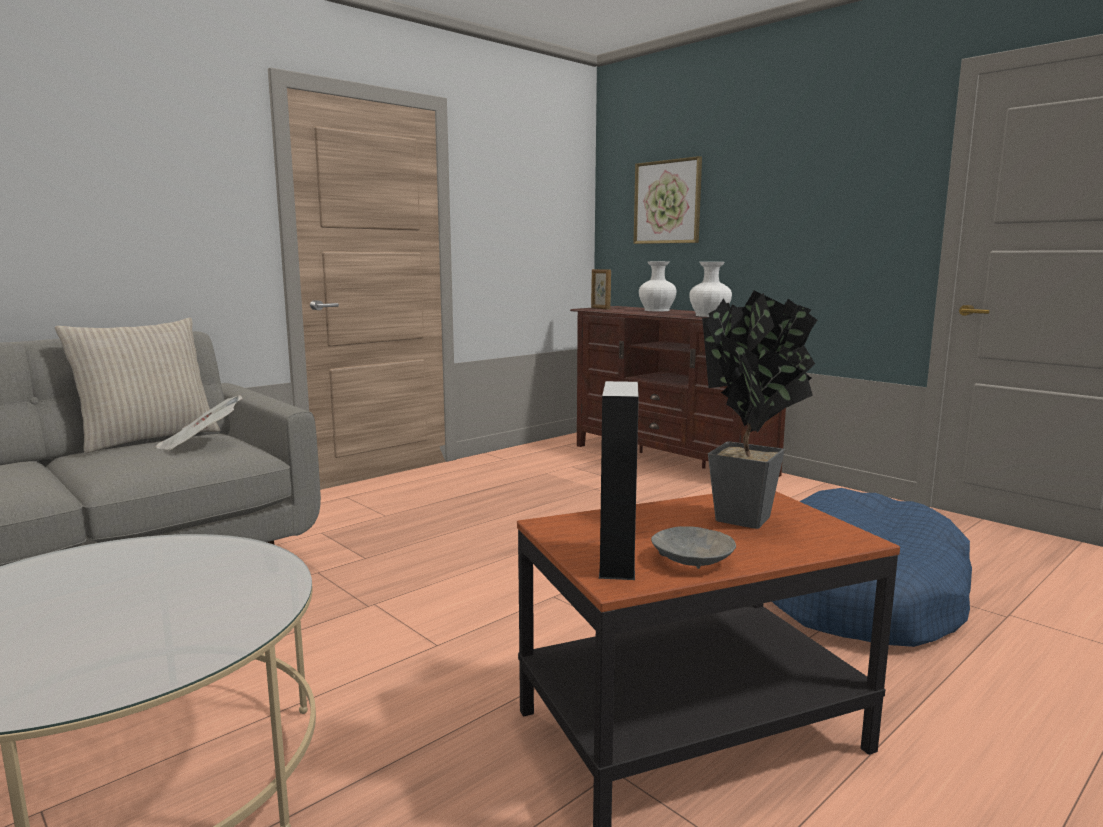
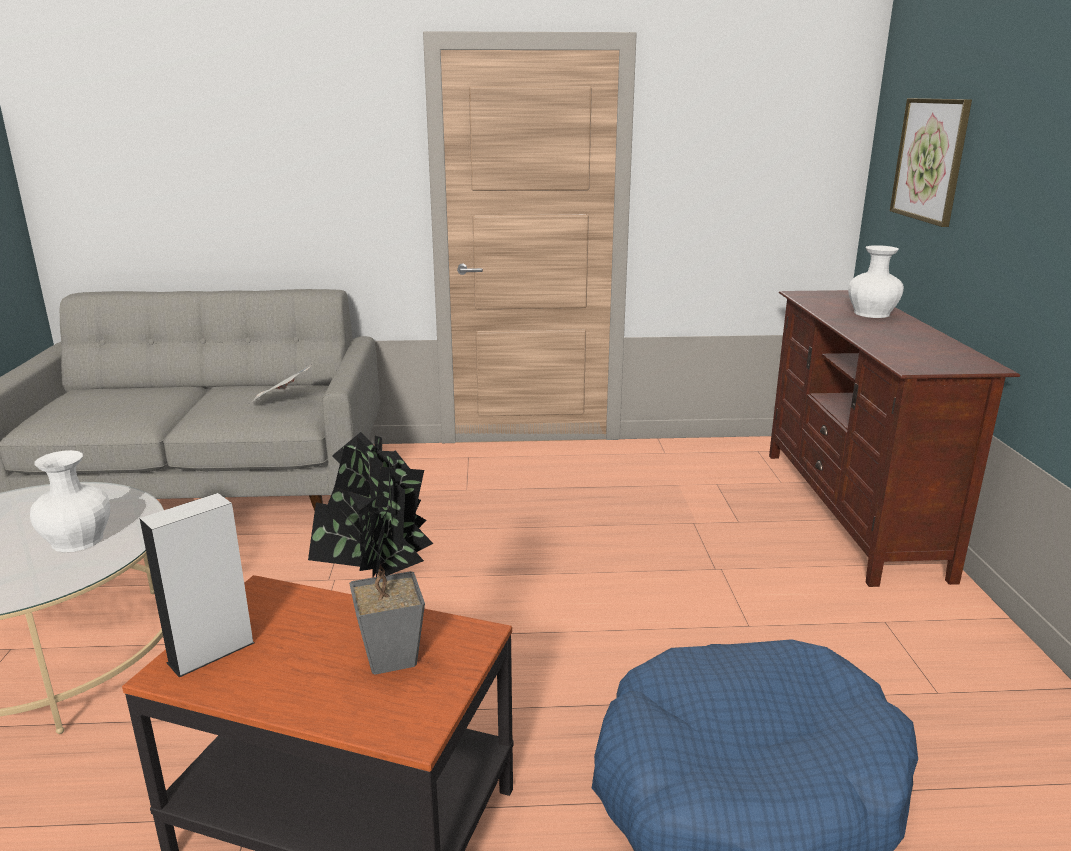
camera: 40 degrees right, 10 degrees up
(148, 439) = (273, 383): beige pillow -> none
(600, 308) = (814, 296): picture frame -> none
(693, 560) = (253, 680): grey bowl -> none
(709, 315) = (893, 343): white vase -> white vase (77, 540)

